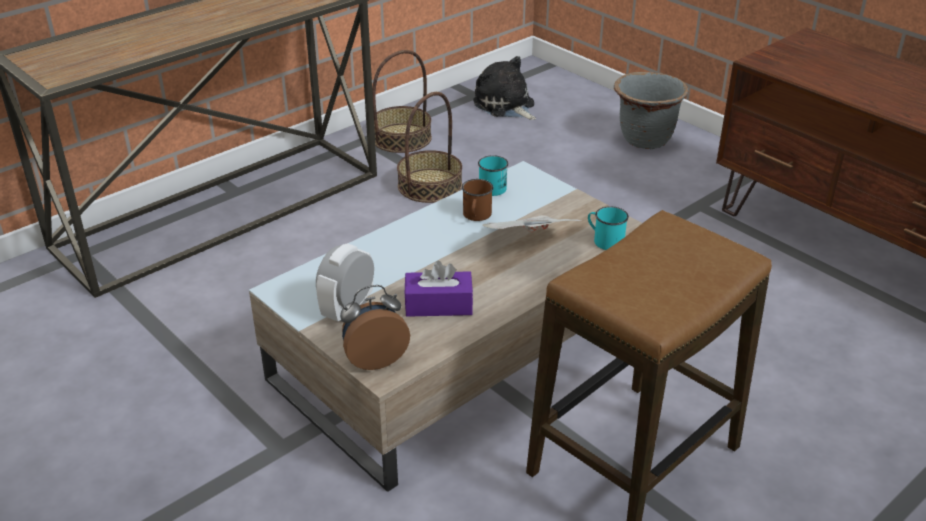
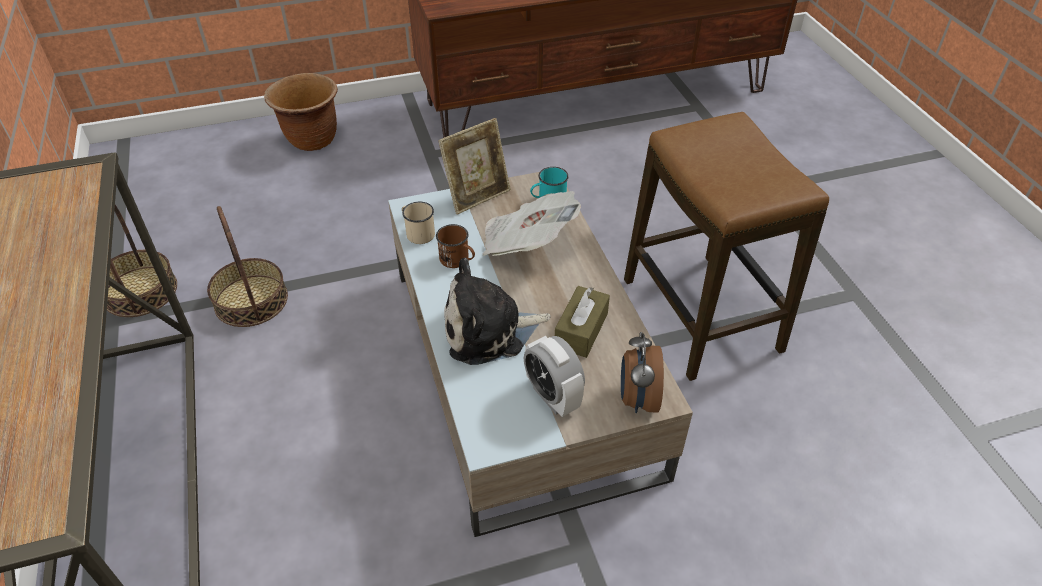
camera: 65 degrees left, 10 degrees up
(438, 305) = (581, 330): purple tissue box -> brown tissue box
(494, 186) = (417, 232): turquoise mug -> beige mug
(505, 106) = (164, 197): plush toy -> plush toy (489, 330)
(571, 201) = (477, 196): none -> picture frame
(645, 139) = (312, 140): grey planter -> brown planter

